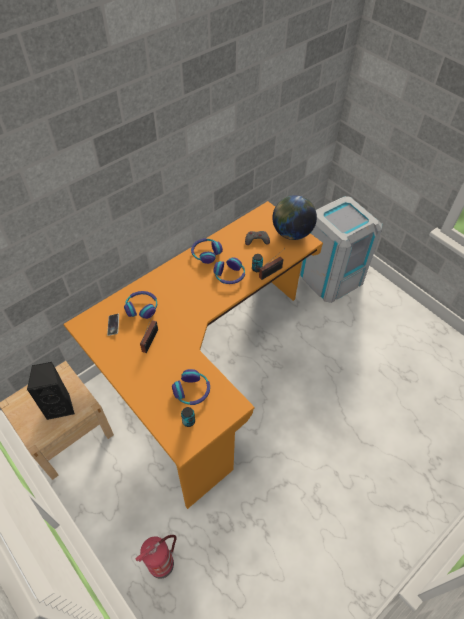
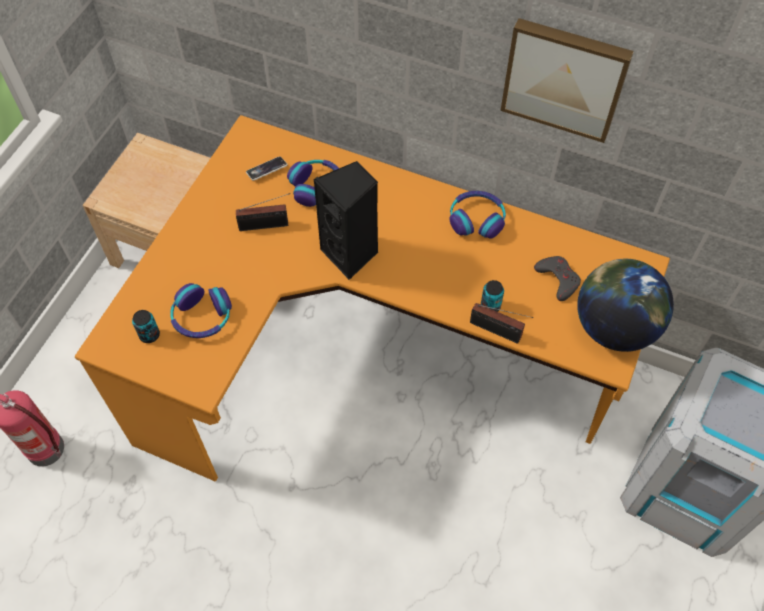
camera: 65 degrees right, 5 degrees up
(60, 406) = (162, 197): black speaker -> black speaker (351, 254)
(209, 155) = (565, 78): none -> picture
(229, 275) = (450, 272): headphones -> none

